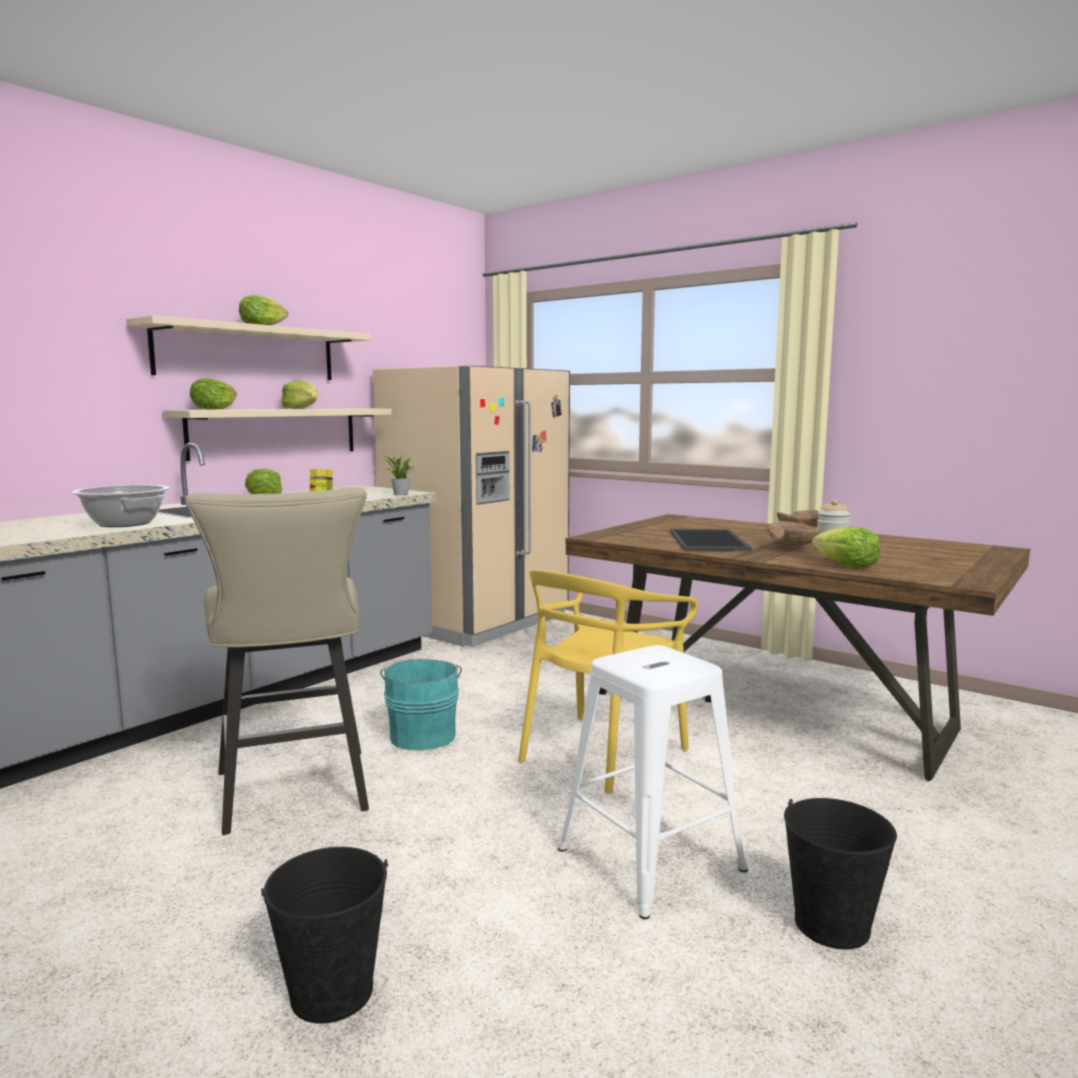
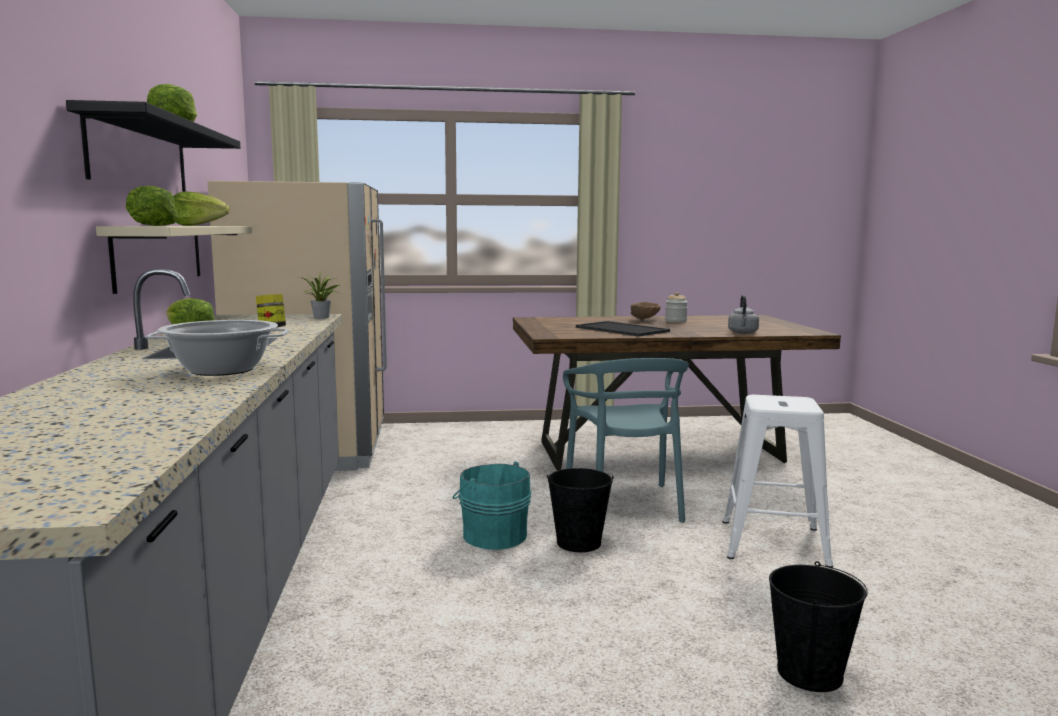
camera: 45 degrees left, 0 degrees up
(248, 353) = (140, 155): beige shelf -> black shelf
(294, 796) = (511, 607): beige stool -> none
(600, 752) = (625, 504): yellow chair -> turquoise chair
(794, 549) = (682, 328): brown bowl -> none
(832, 924) = (884, 534): black bucket -> black bucket (578, 542)
(846, 566) = (743, 332): lettuce -> grey kettle

